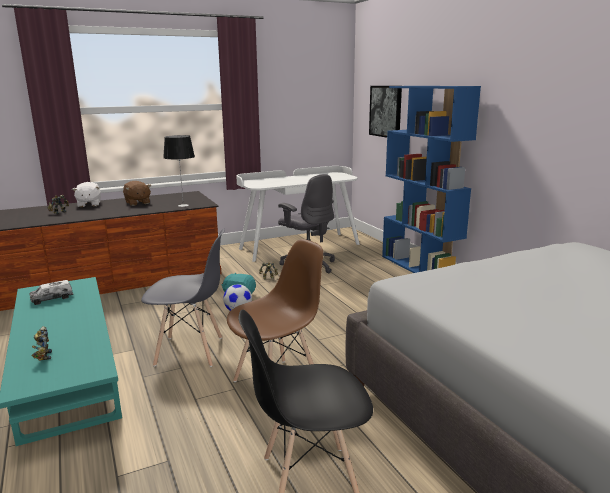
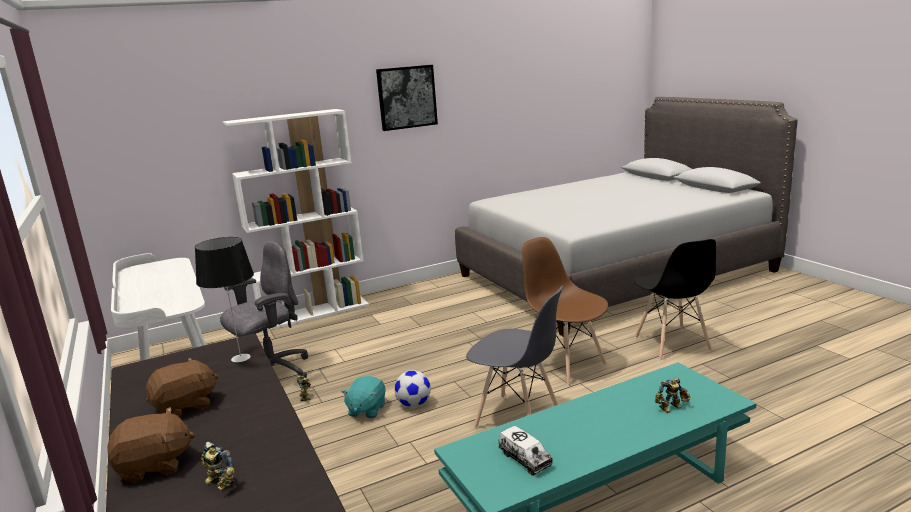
camera: 90 degrees left, 0 degrees up
(89, 204) = (155, 466): white plush toy -> brown plush toy
(190, 351) = (518, 418): grey chair -> grey chair turned 120 degrees clockwise
(386, 111) = (165, 162): picture -> picture (407, 97)
(420, 268) = (315, 312): blue bookcase -> white bookcase

